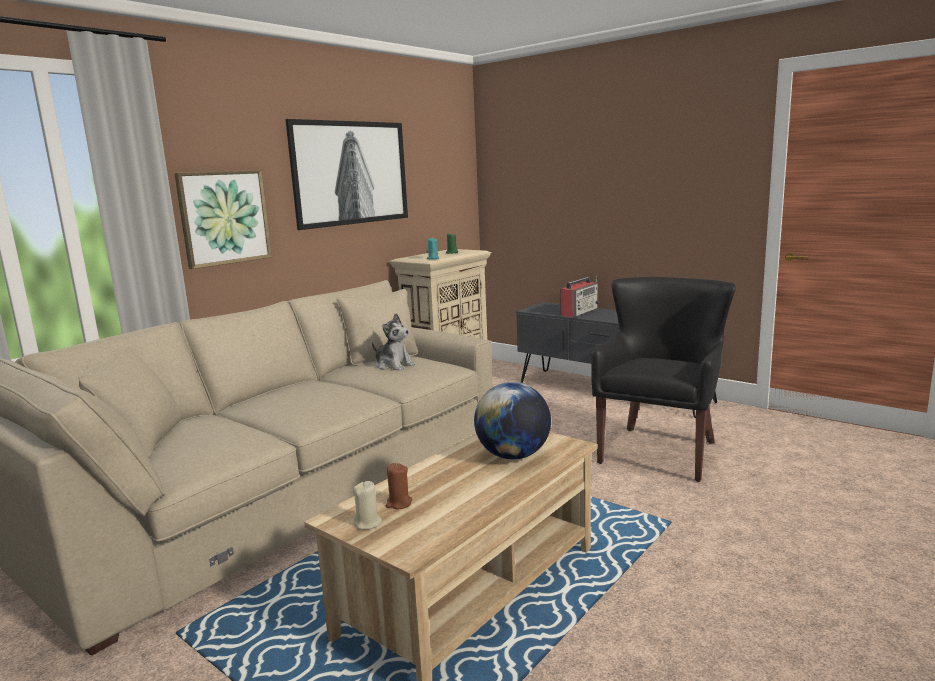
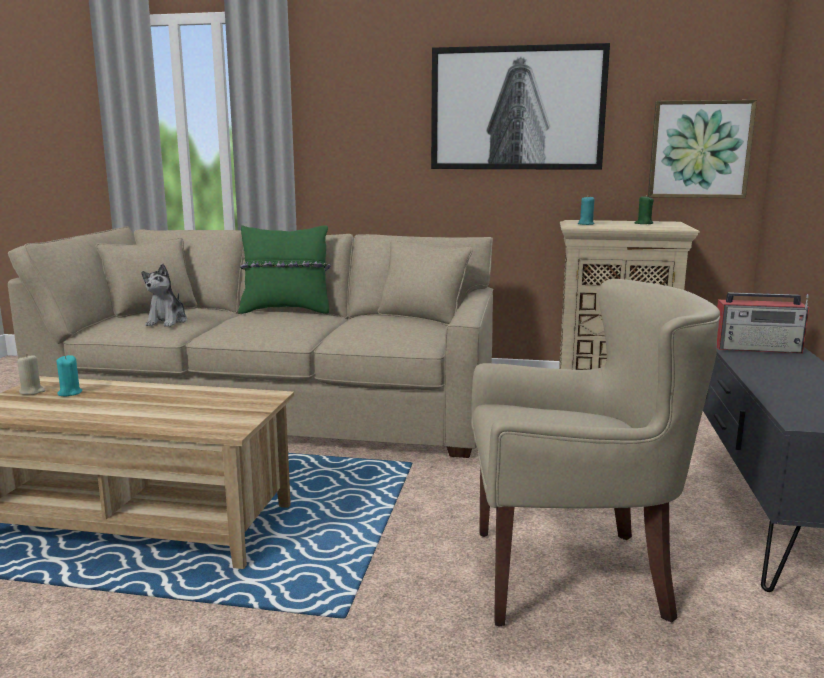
camera: 60 degrees right, 0 degrees up
(224, 217) = (351, 148): picture -> picture (699, 149)
(272, 391) = (286, 311): none -> green pillow
(393, 365) = (388, 323): plush toy -> plush toy (167, 322)
(399, 503) = (69, 393): brown candle -> turquoise candle
(513, 455) = (189, 411): globe -> none
(660, 452) = (573, 575): black armchair -> beige armchair

